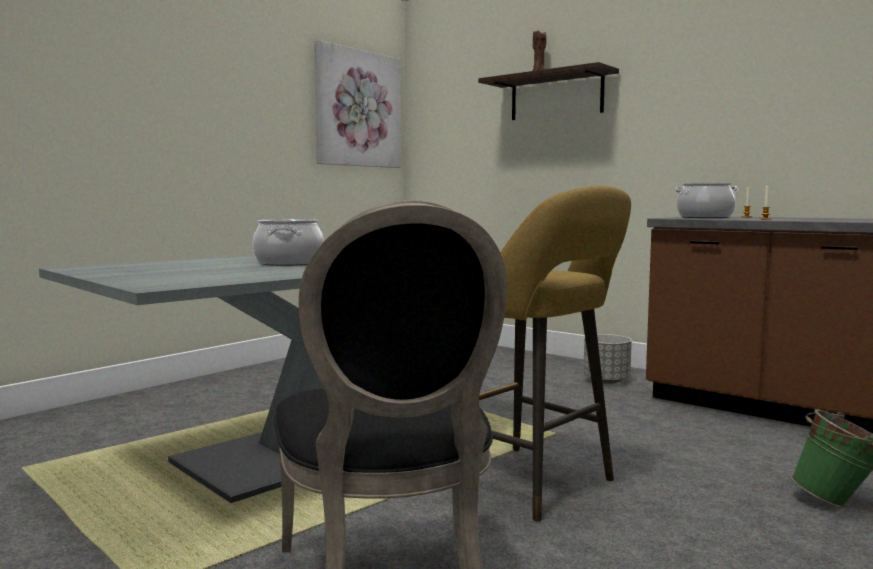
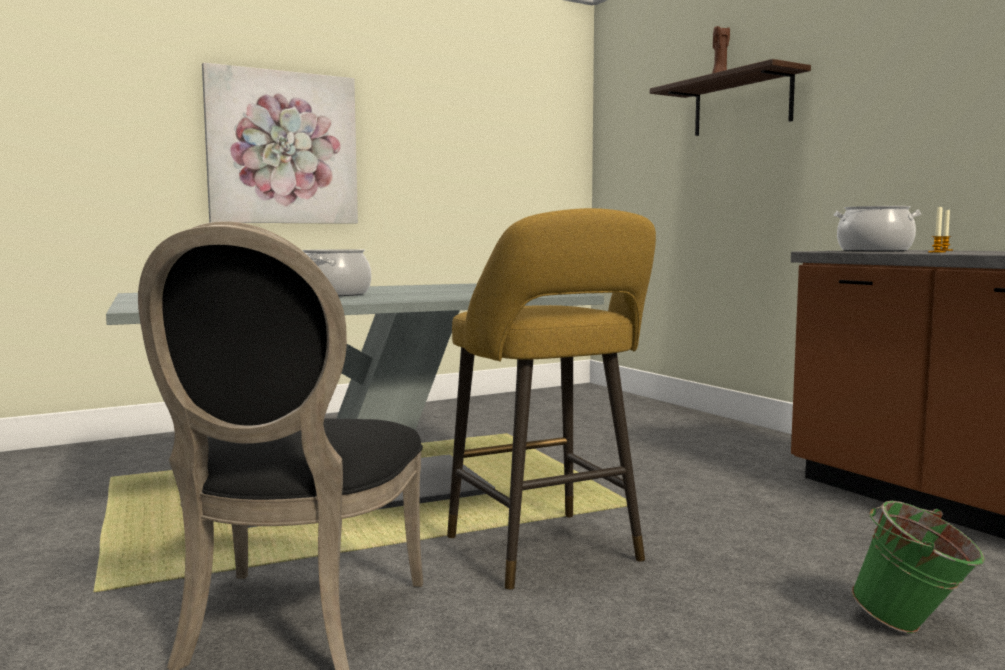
camera: 20 degrees right, 0 degrees up
(358, 108) = (529, 131): picture -> picture (283, 148)
(606, 381) = (767, 454): grey planter -> none

